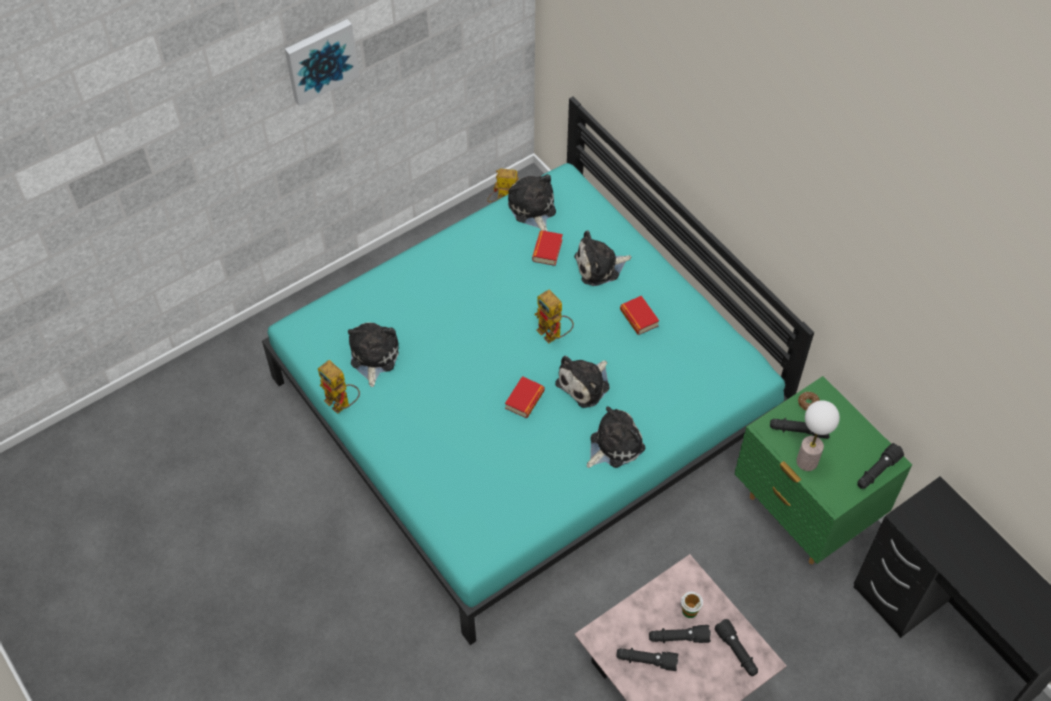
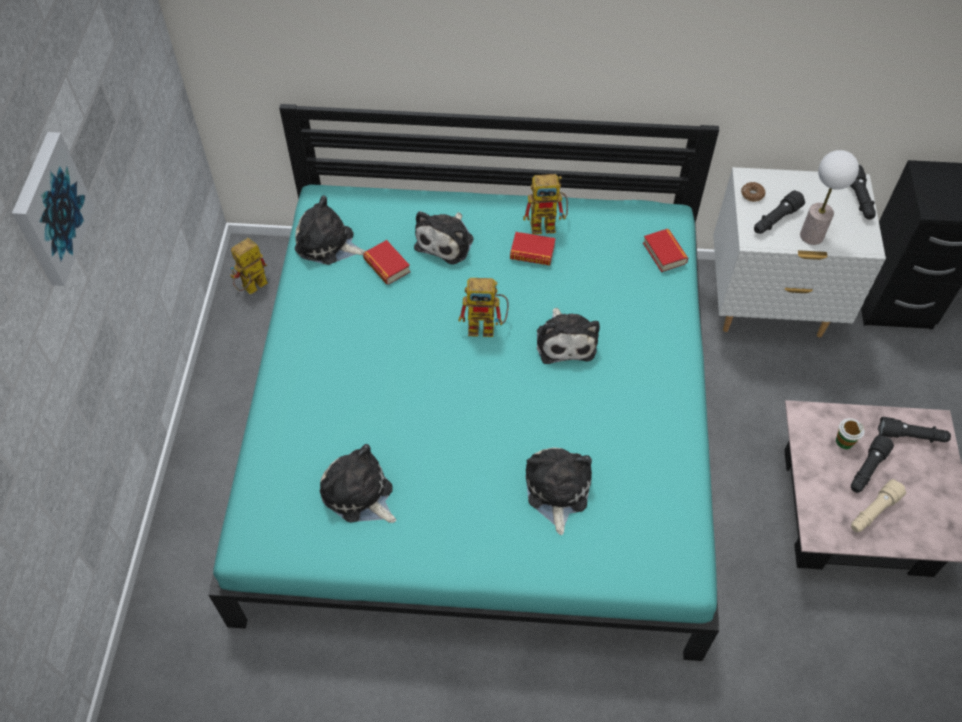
camera: 50 degrees left, 0 degrees up
(342, 404) = (389, 565): toy robot -> toy robot (548, 224)
(524, 400) = (538, 400): book -> book (664, 253)
(613, 445) = (652, 366): plush toy -> plush toy (556, 491)
(646, 661) = (873, 512): black flashlight -> beige flashlight
(804, 513) = (769, 307): green nightstand -> white nightstand

